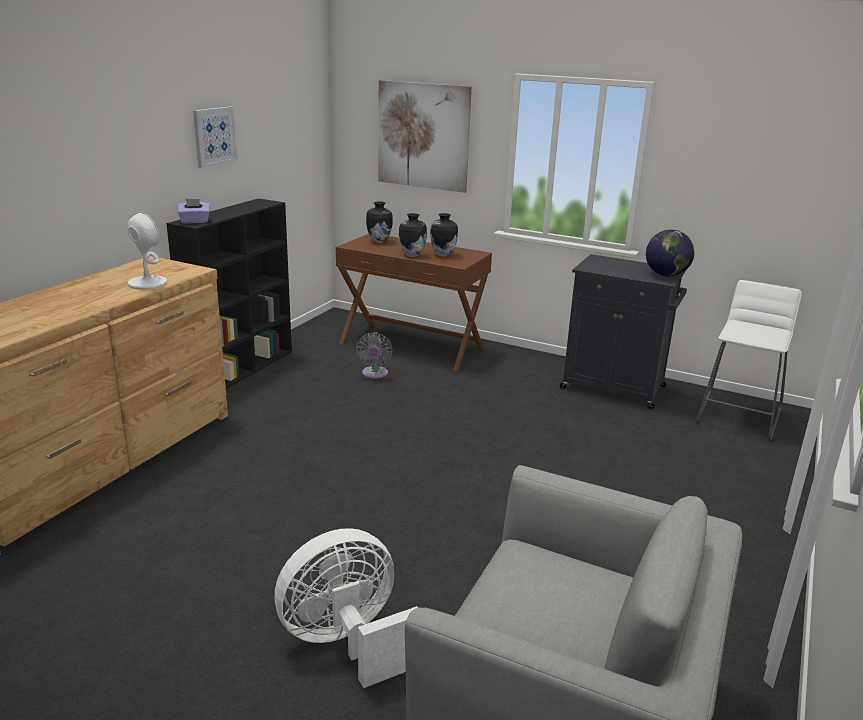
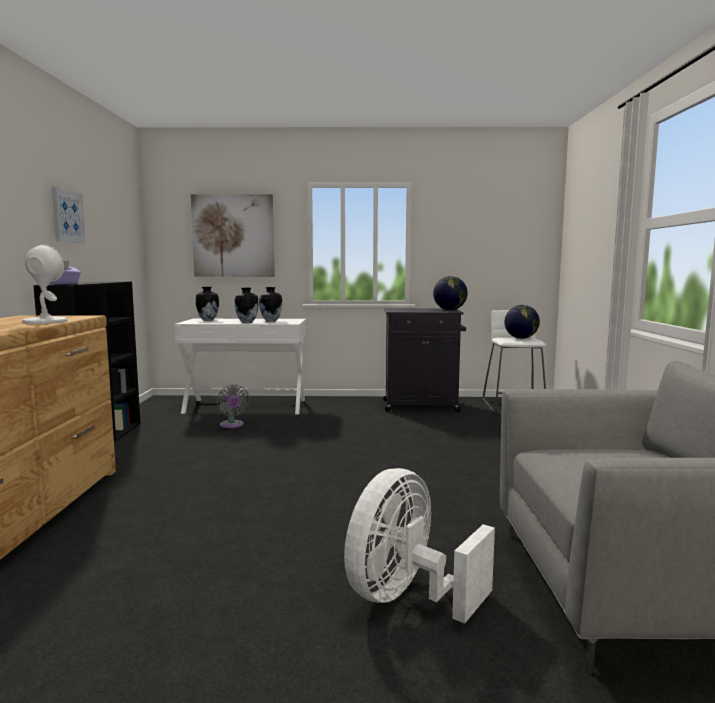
camera: 25 degrees left, 15 degrees down
(412, 346) = (246, 406): brown console table -> white console table
(762, 330) = (521, 338): none -> globe

